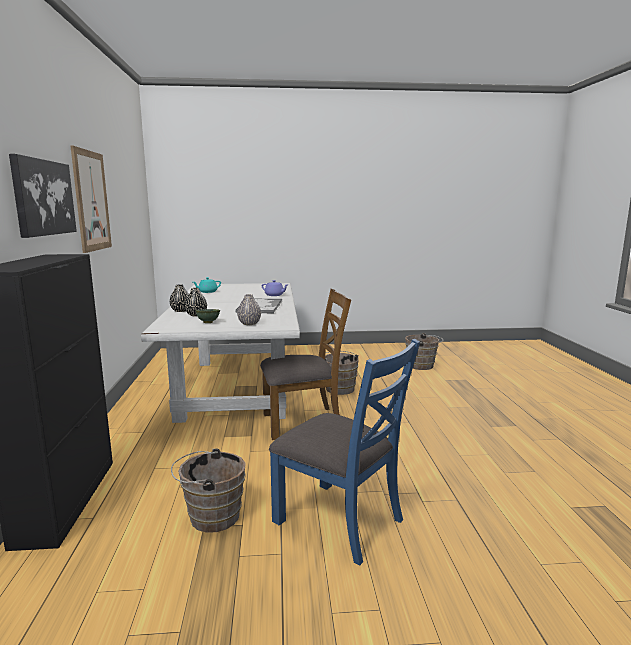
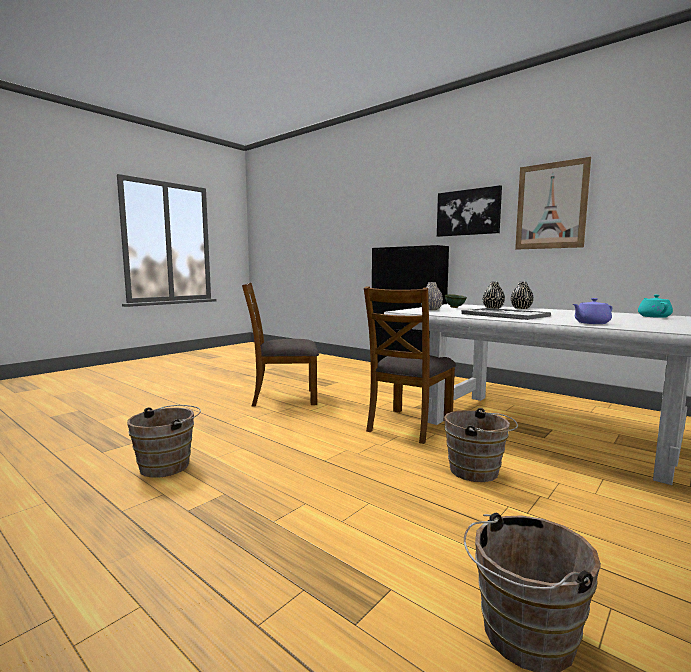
camera: 135 degrees right, 5 degrees down
(210, 516) = (342, 384): brown bucket -> brown bucket (169, 465)
(340, 520) = (284, 398): blue chair -> brown chair

